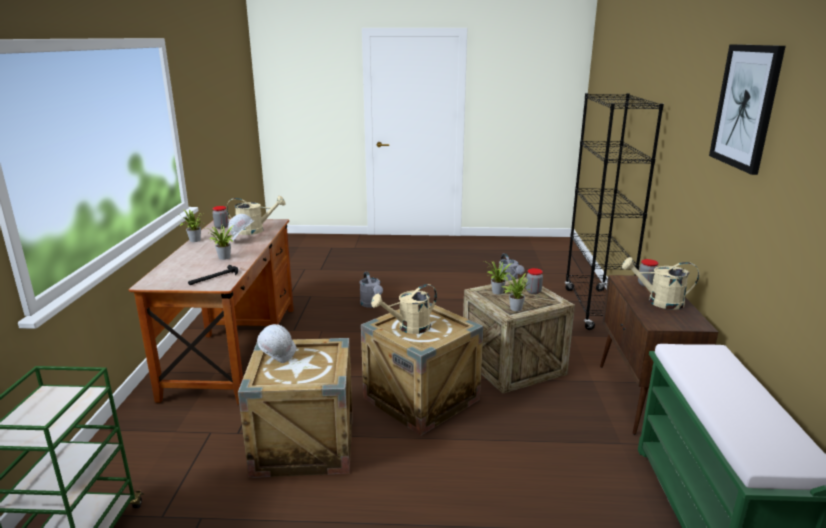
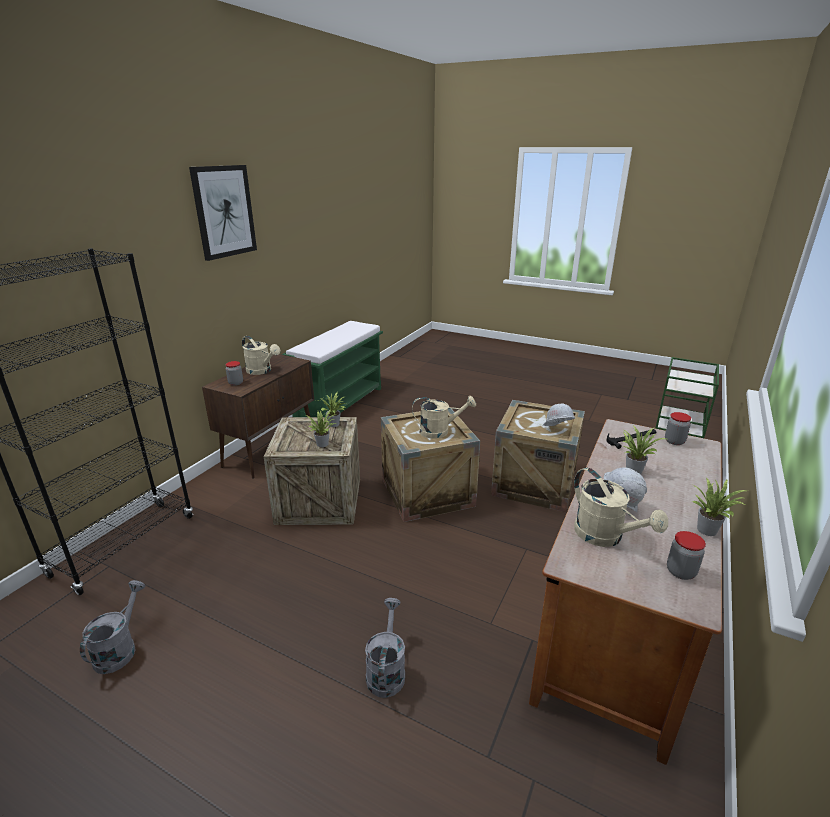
camera: 155 degrees left, 5 degrees up
(255, 230) = (605, 537): beige watering can -> beige watering can turned 135 degrees counterclockwise
(533, 291) = (290, 436): jar -> jar (674, 441)

